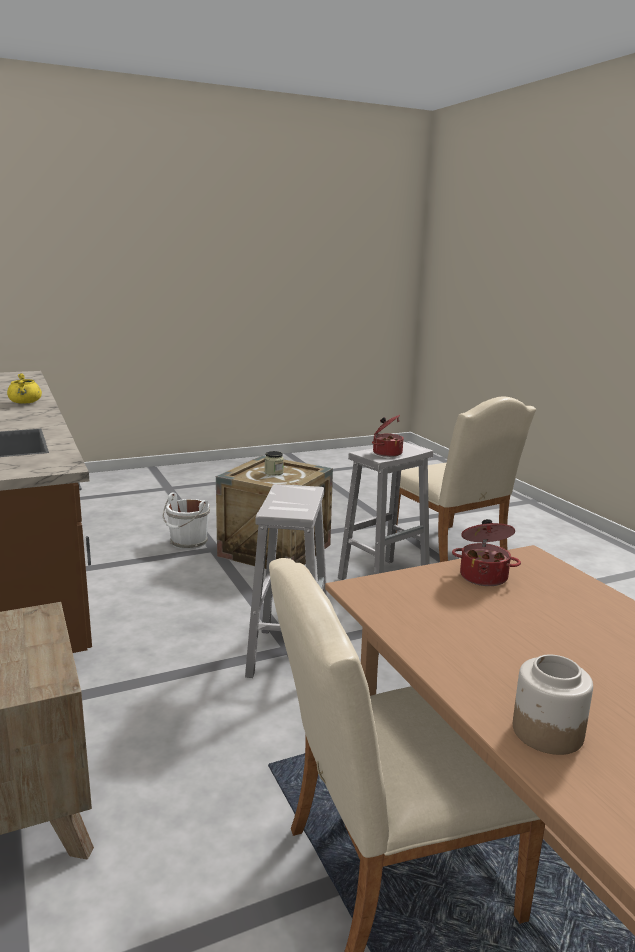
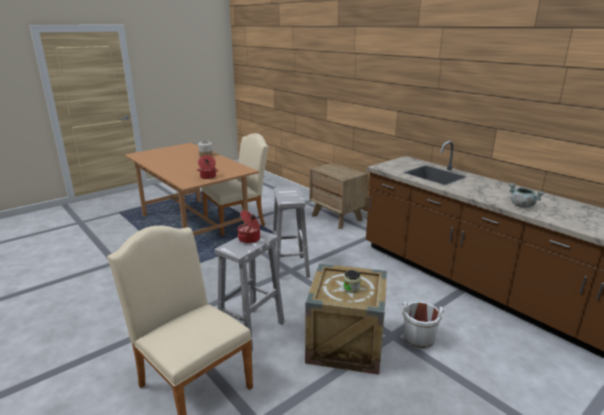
camera: 165 degrees right, 5 degrees up
(25, 403) = (521, 206): yellow cooking pot -> grey cooking pot

